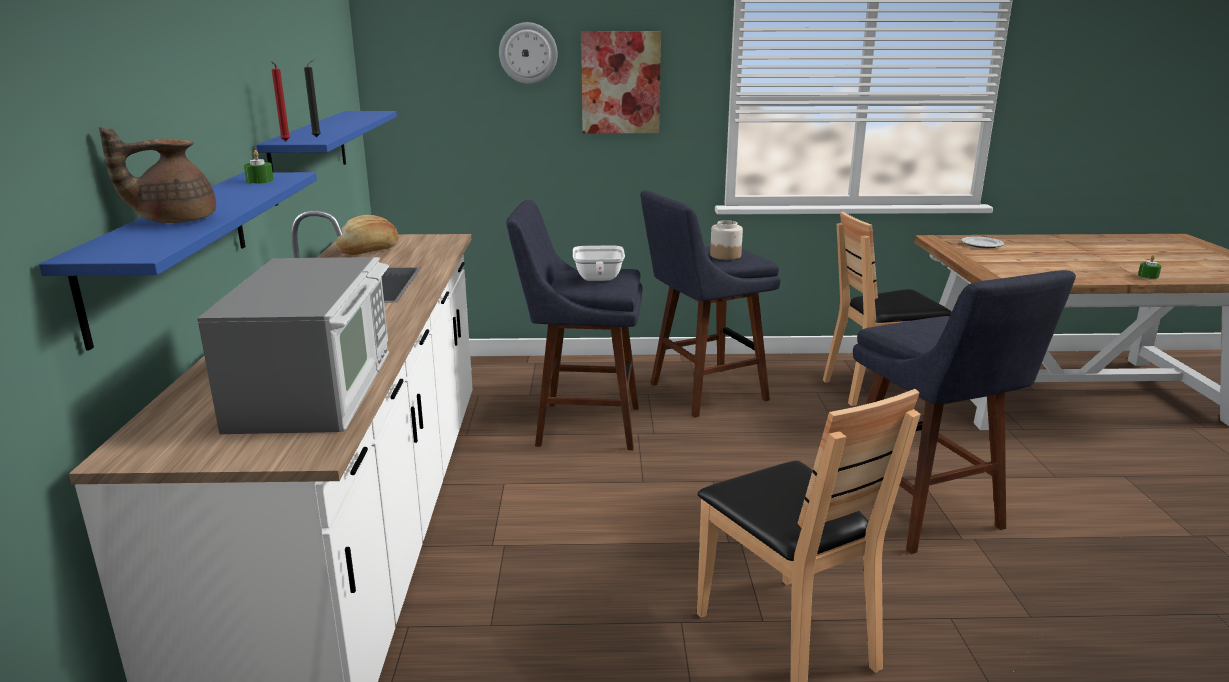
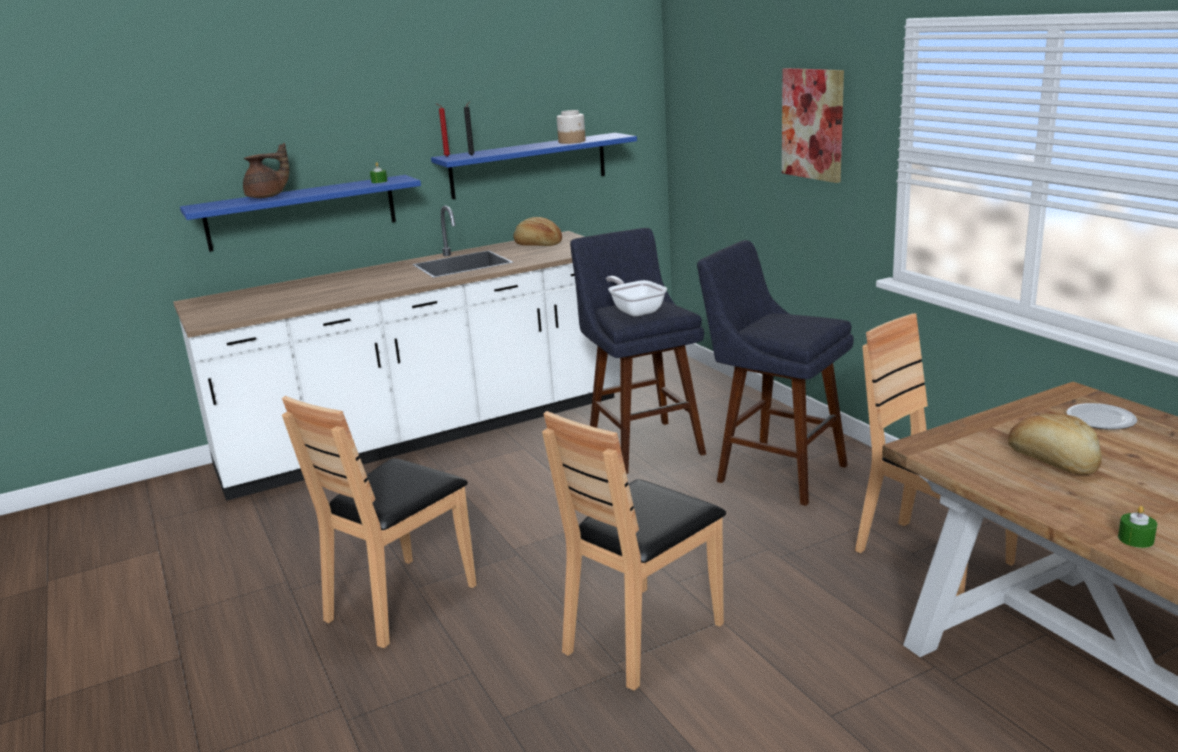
camera: 65 degrees right, 0 degrees up
(174, 220) = (267, 197): brown teapot -> brown teapot turned 135 degrees clockwise
(317, 389) = (280, 303): microwave -> none
(528, 53) = (753, 88): wall clock -> none
(598, 279) = (635, 310): frying pan -> frying pan turned 90 degrees clockwise
(725, 255) = (783, 327): jar -> jar (572, 141)
(926, 516) = (643, 636): blue stool -> brown chair
(1038, 264) = (1052, 462): none -> bread

